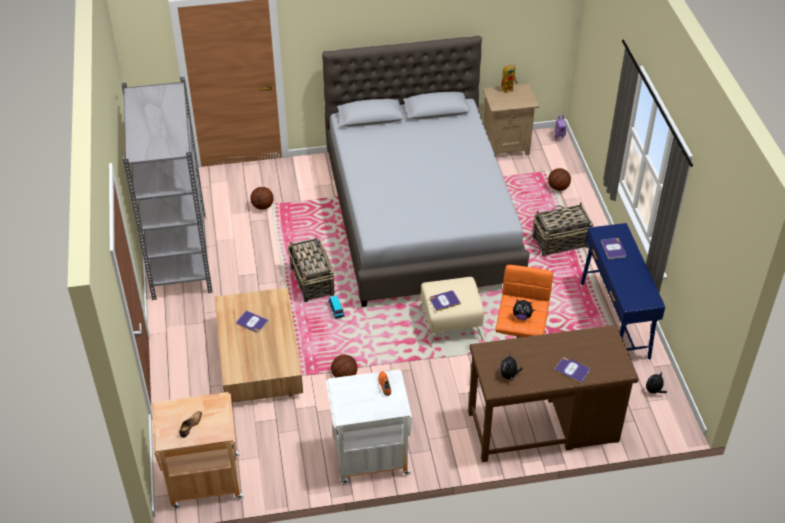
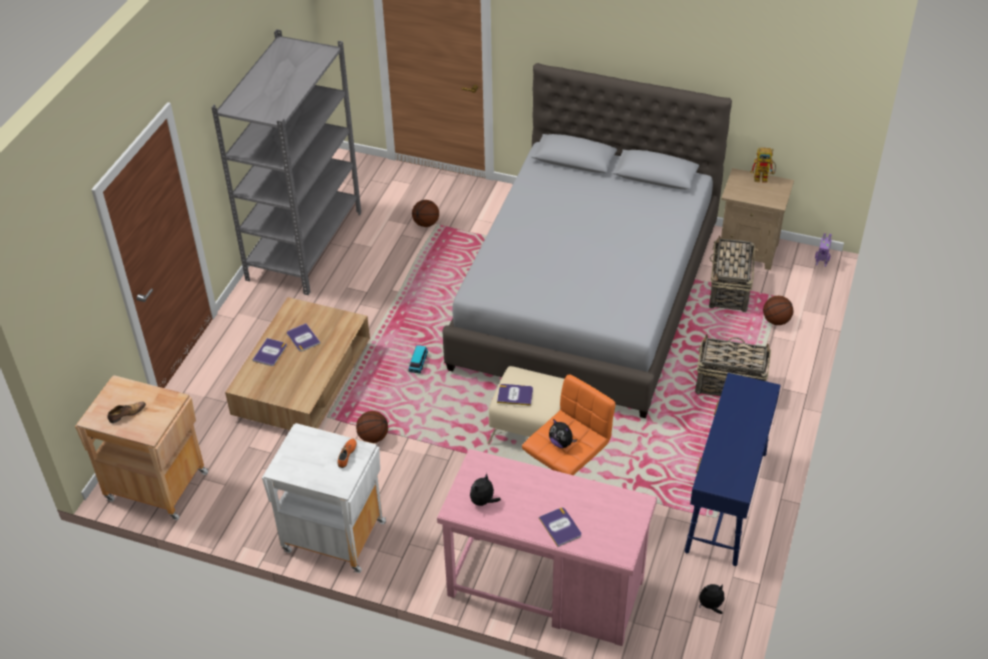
camera: 30 degrees right, 0 degrees up
(312, 282) = (416, 323): basket -> basket (729, 290)
(542, 427) = (545, 588): brown desk -> pink desk
(613, 249) = (738, 409): book -> book (270, 352)

